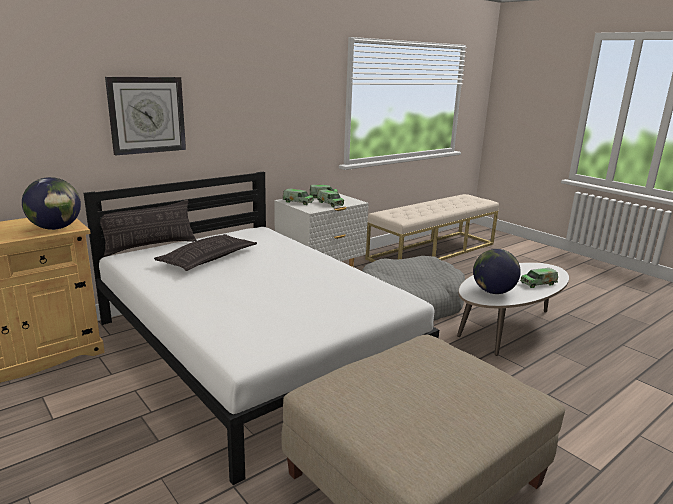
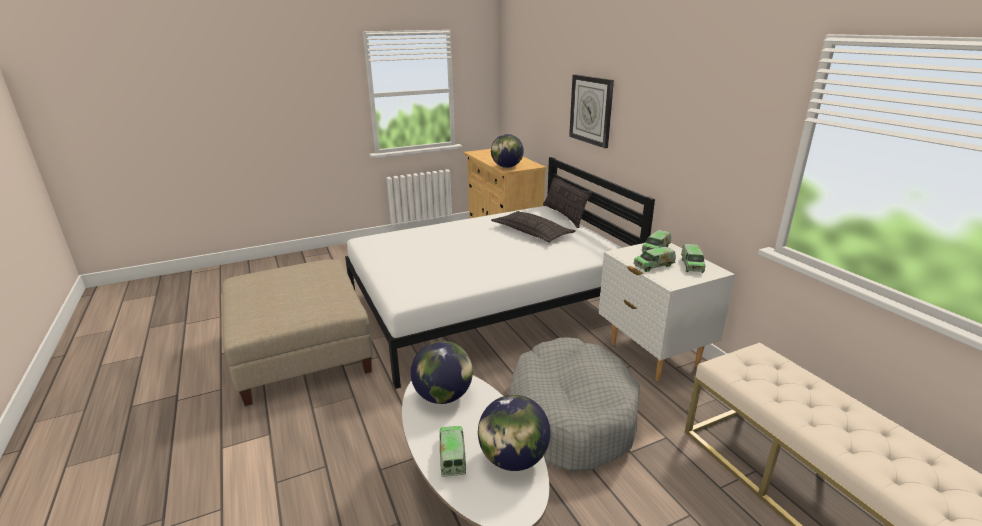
camera: 105 degrees right, 5 degrees up
(520, 269) = (513, 459): none -> globe

